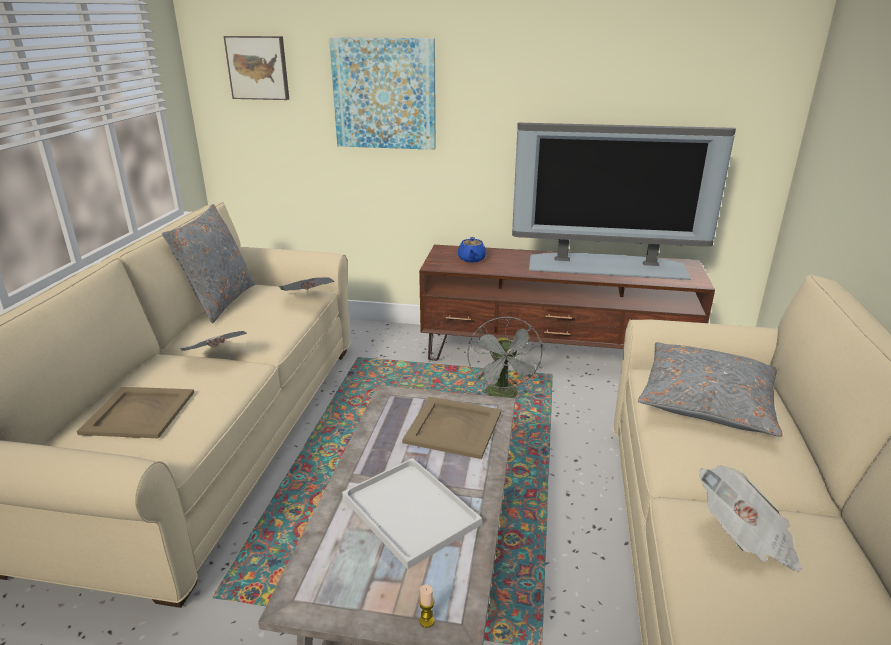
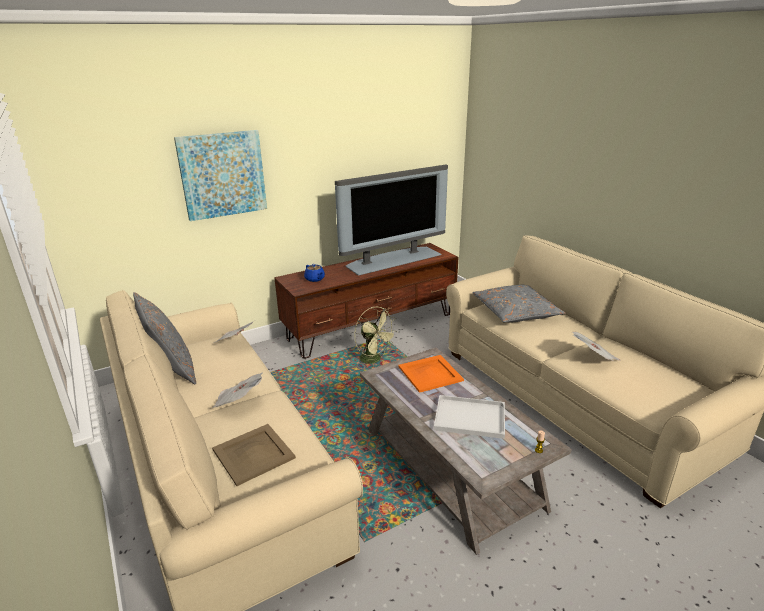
camera: 40 degrees left, 0 degrees up
(258, 68) = (107, 169): picture -> none
(454, 428) = (431, 373): beige tray -> orange tray
(504, 396) = (374, 360): grey fan -> green fan

